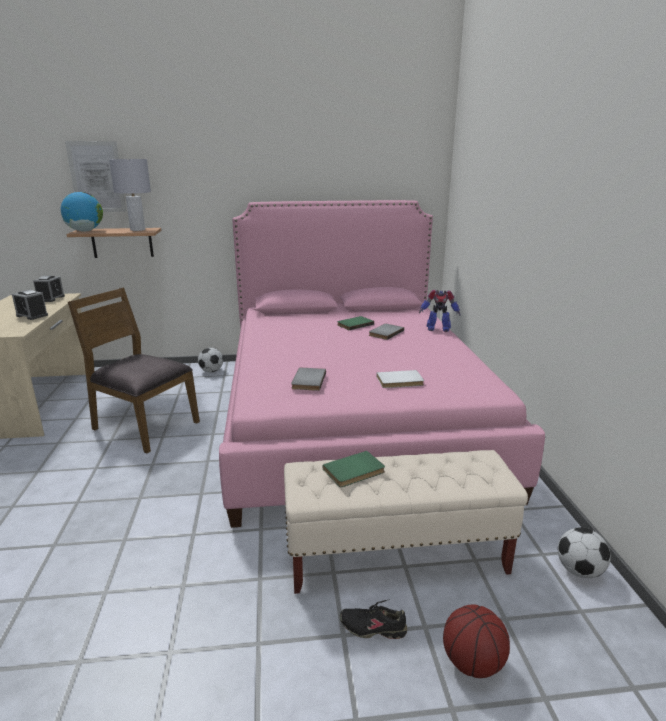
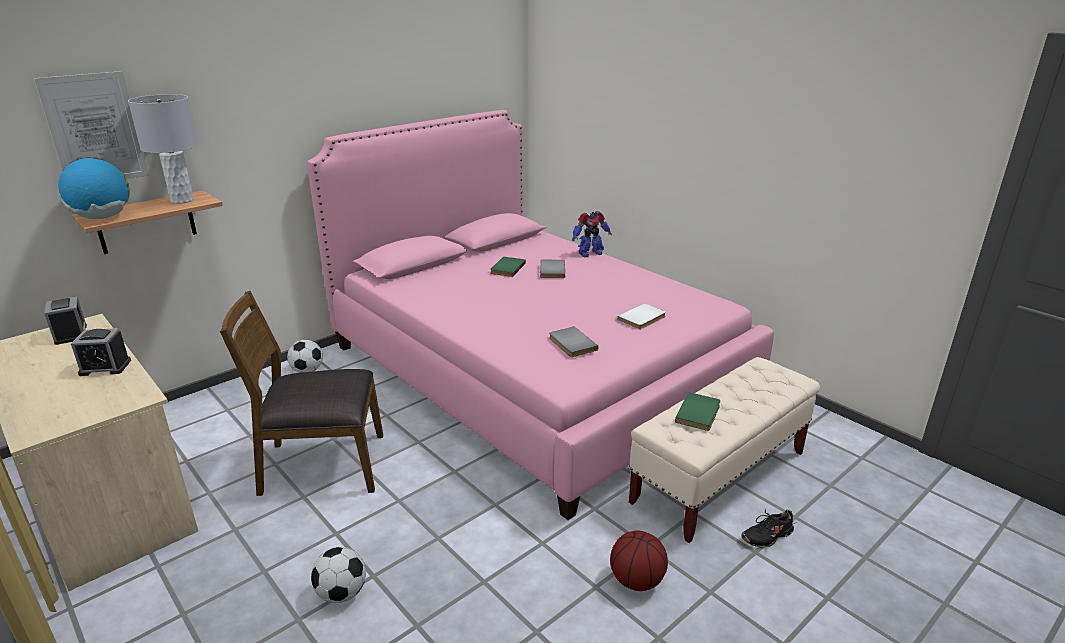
camera: 35 degrees left, 5 degrees up
(472, 663) = (845, 523): basketball -> basketball (637, 581)
(579, 571) = (834, 431): football -> football (342, 593)

